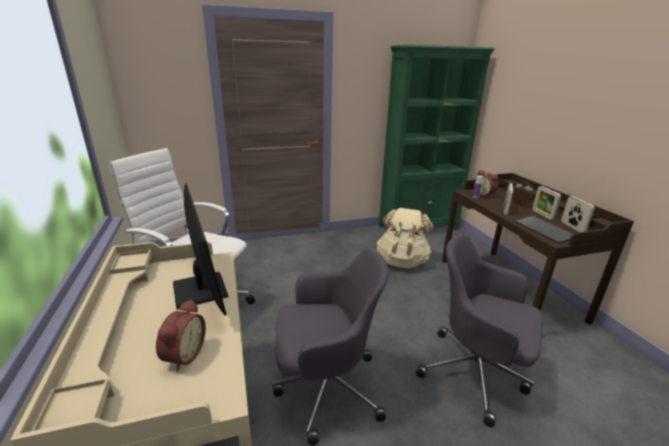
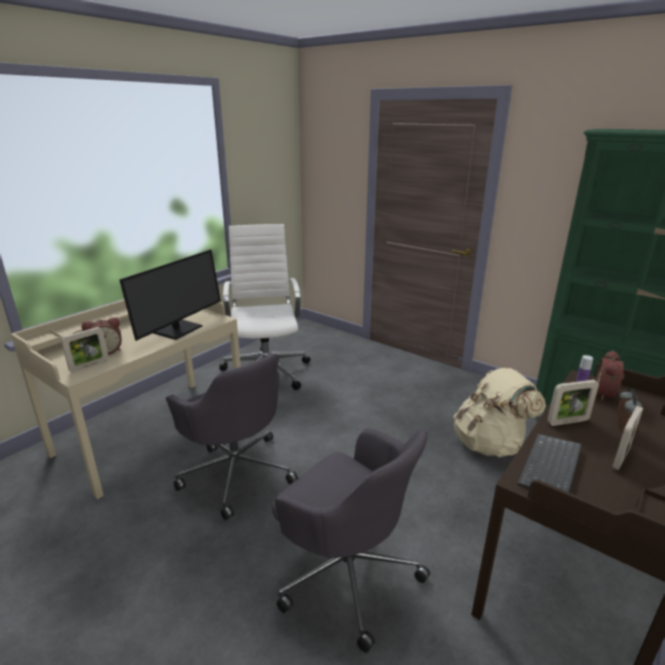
camera: 55 degrees right, 0 degrees up
(475, 373) = (347, 571): grey office chair -> grey office chair turned 135 degrees clockwise
(572, 227) = (618, 495): picture frame -> picture frame (89, 366)

